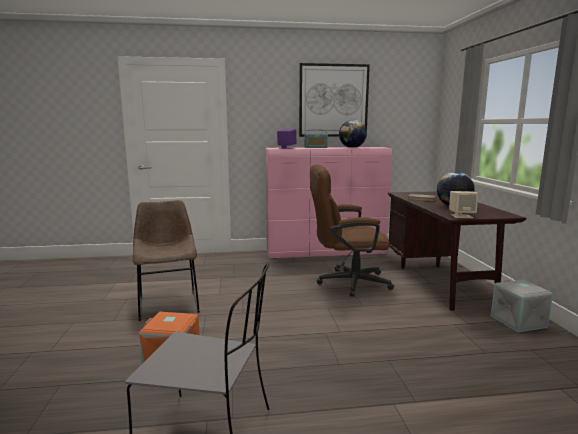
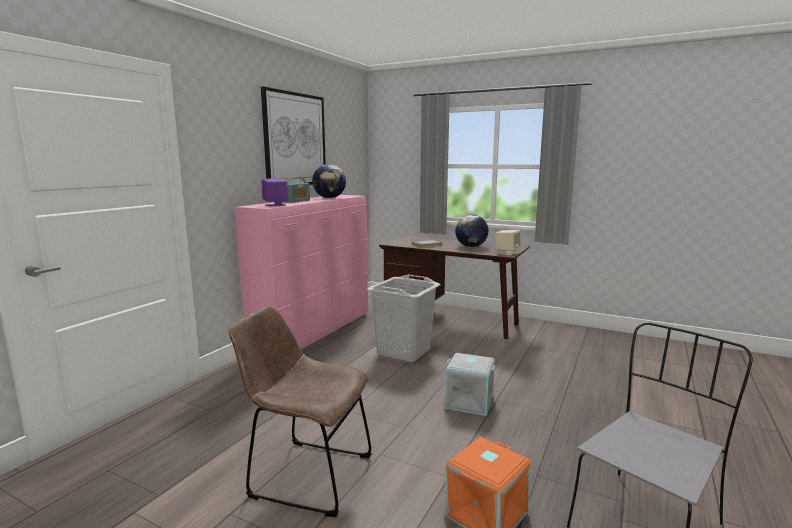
camera: 55 degrees left, 0 degrees up
(346, 282) = (403, 352): brown office chair -> grey laundry basket
(519, 321) = (543, 328): grey storage box -> grey storage box (469, 401)

